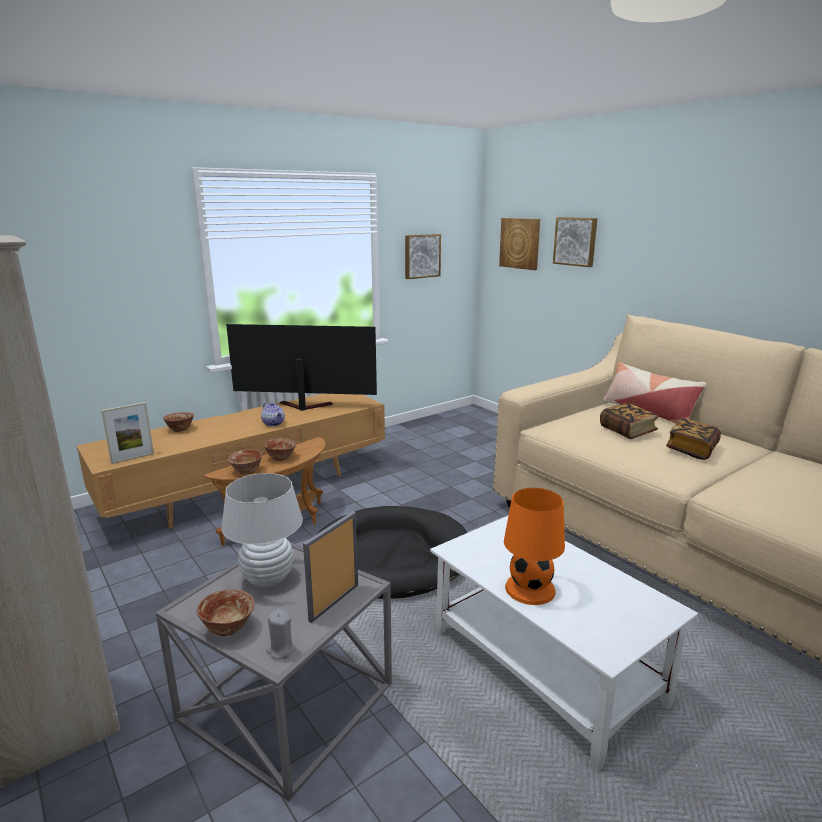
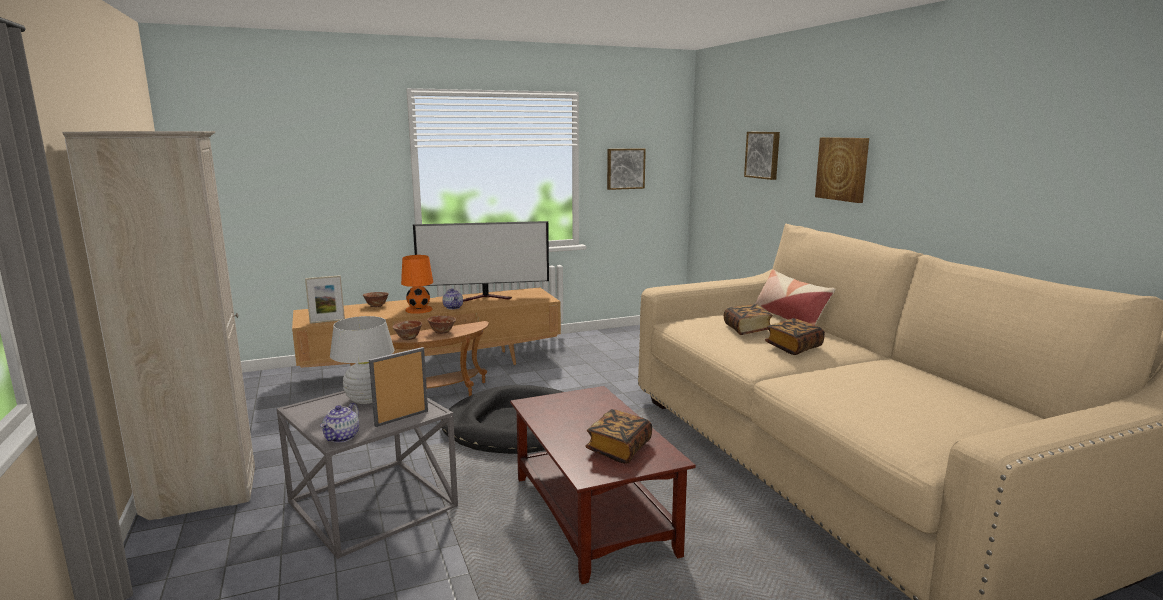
camera: 15 degrees right, 5 degrees down
(228, 628) = (317, 422): bowl -> none
(281, 650) = (342, 437): grey candle -> teapot
(302, 407) = (487, 298): television -> television turned 150 degrees clockwise
(520, 243) = (721, 157): picture -> picture (842, 169)
(530, 588) = (566, 432): orange table lamp -> orange table lamp (419, 309)
(546, 667) = (594, 516): white coffee table -> brown coffee table
(604, 604) = (619, 449): none -> book

